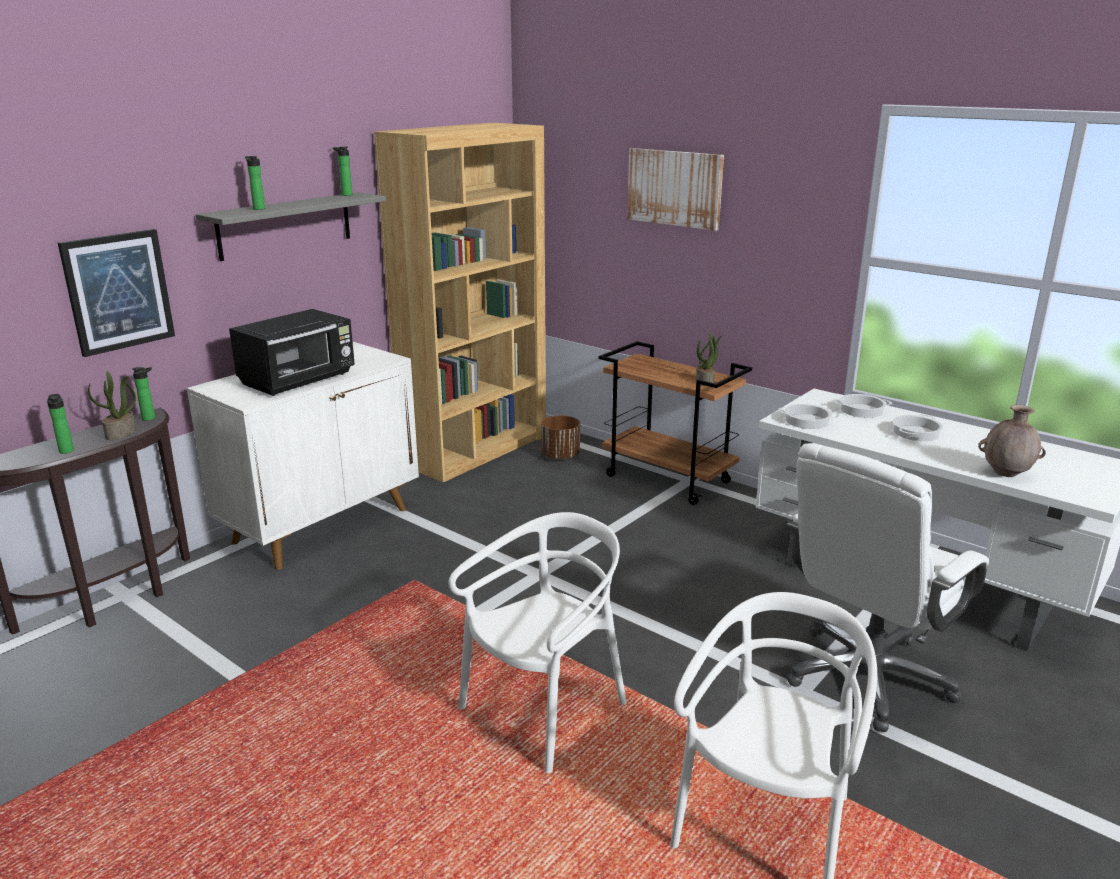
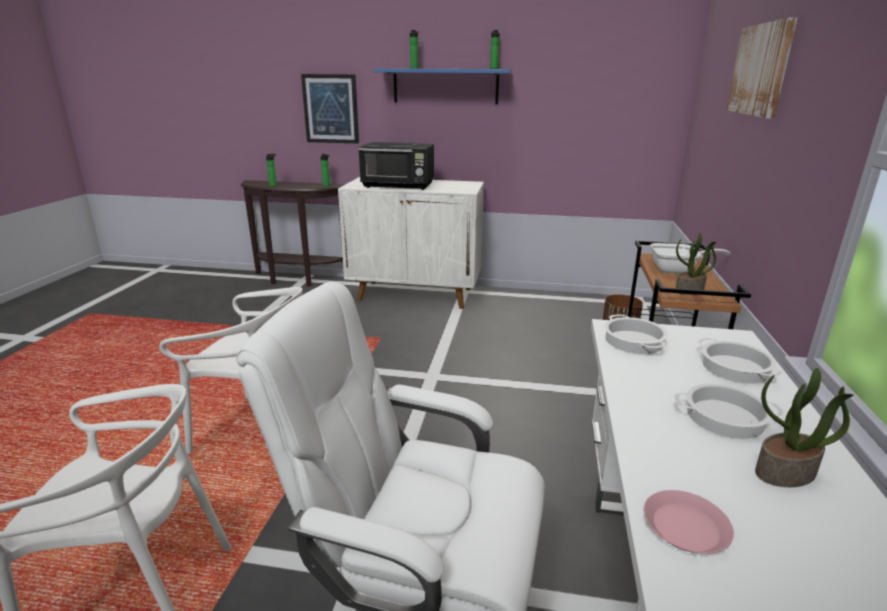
camera: 60 degrees right, 0 degrees up
(121, 433) = (302, 186): potted plant -> potted plant (785, 473)
(285, 225) = (445, 86): grey shelf -> blue shelf
(476, 450) = (575, 302): brown bookcase -> none
(660, 370) = (677, 270): none -> frying pan
(1006, 474) = (686, 527): brown vase -> pink plate

